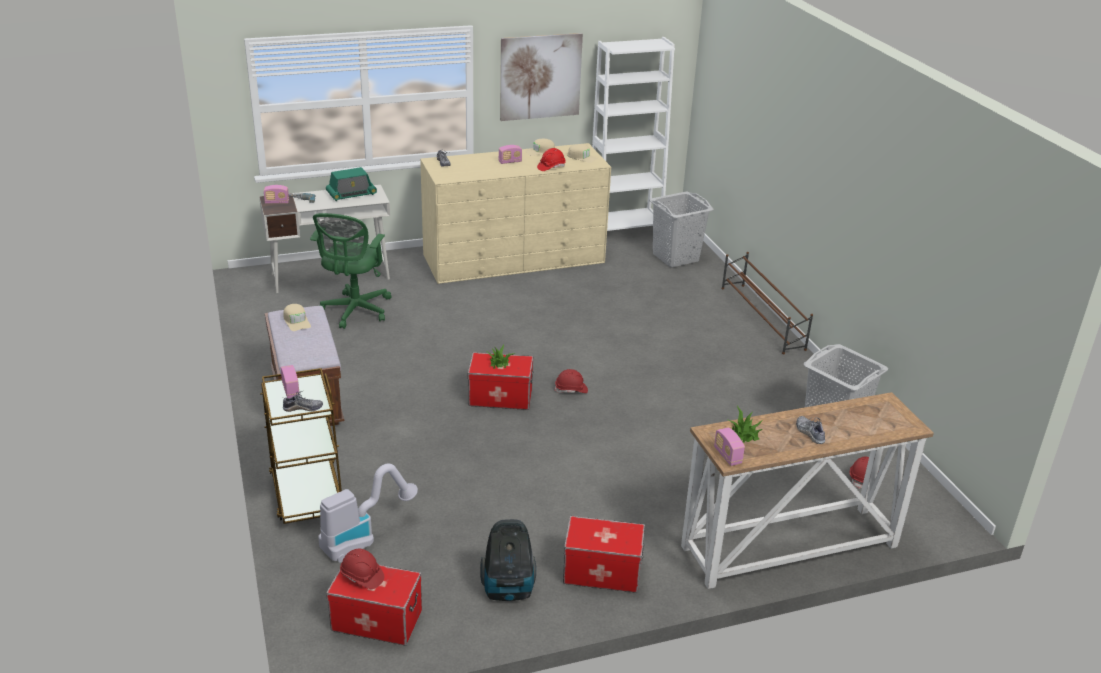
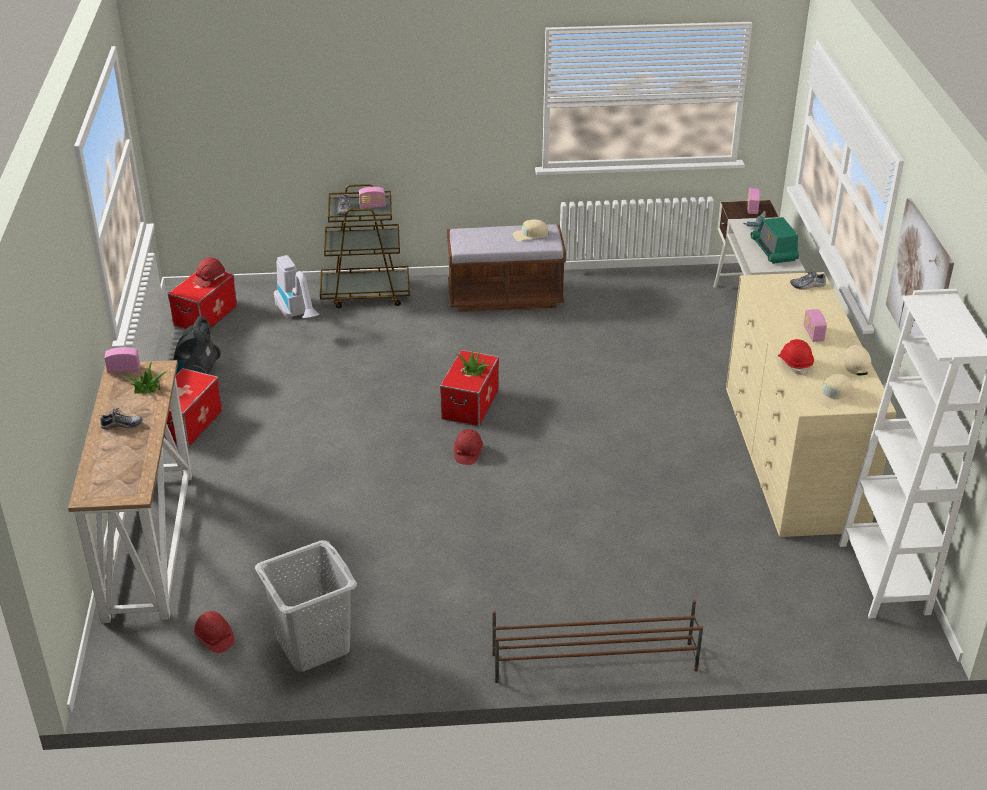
camera: 105 degrees right, 5 degrees up
(354, 312) = (665, 330): green office chair -> none
(675, 257) = (795, 616): grey laundry basket -> none

